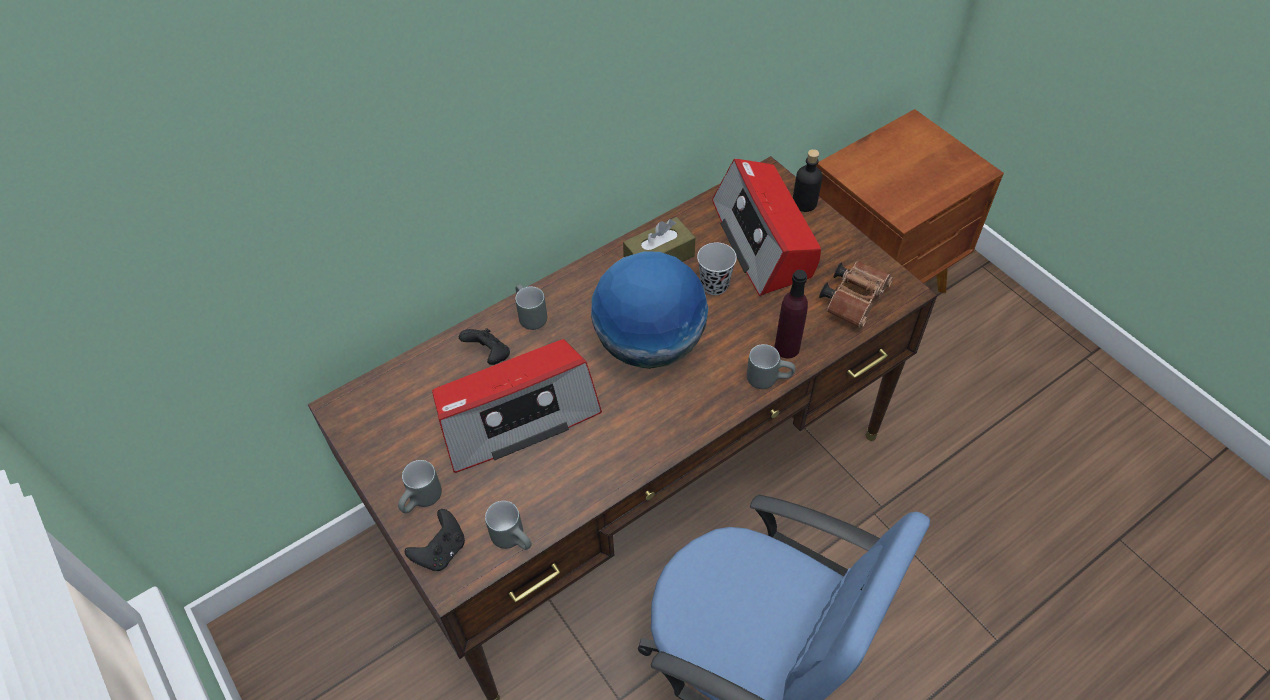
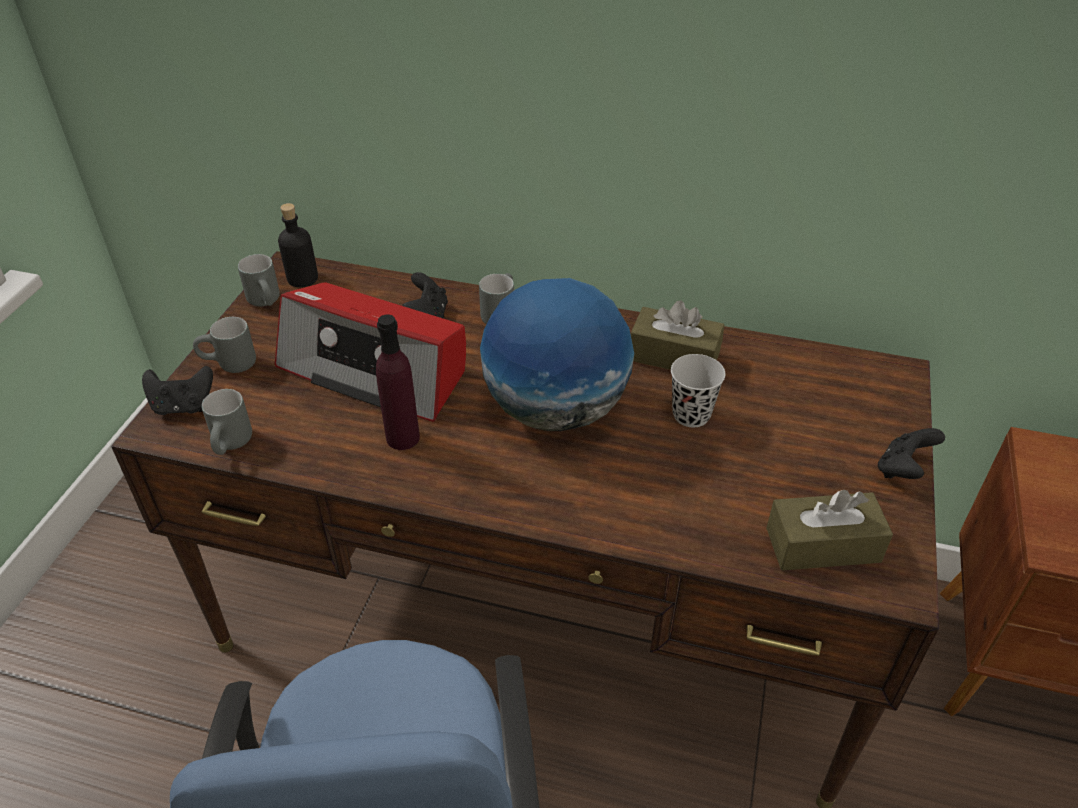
camera: 50 degrees right, 10 degrees down
(763, 240) = (802, 419): radio -> none
(768, 378) = (616, 528): grey mug -> grey mug (268, 302)
(787, 348) = (676, 521): purple bottle -> purple bottle (403, 438)
(804, 203) = (903, 423): black bottle -> black bottle (302, 278)
(835, 229) = (902, 469): none -> black game controller
(854, 299) = (822, 545): brown binoculars -> brown tissue box

